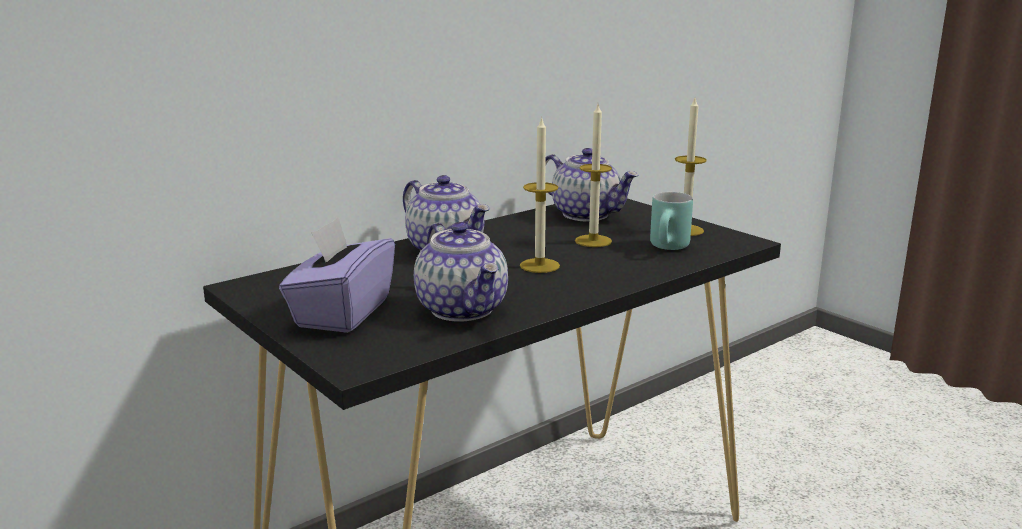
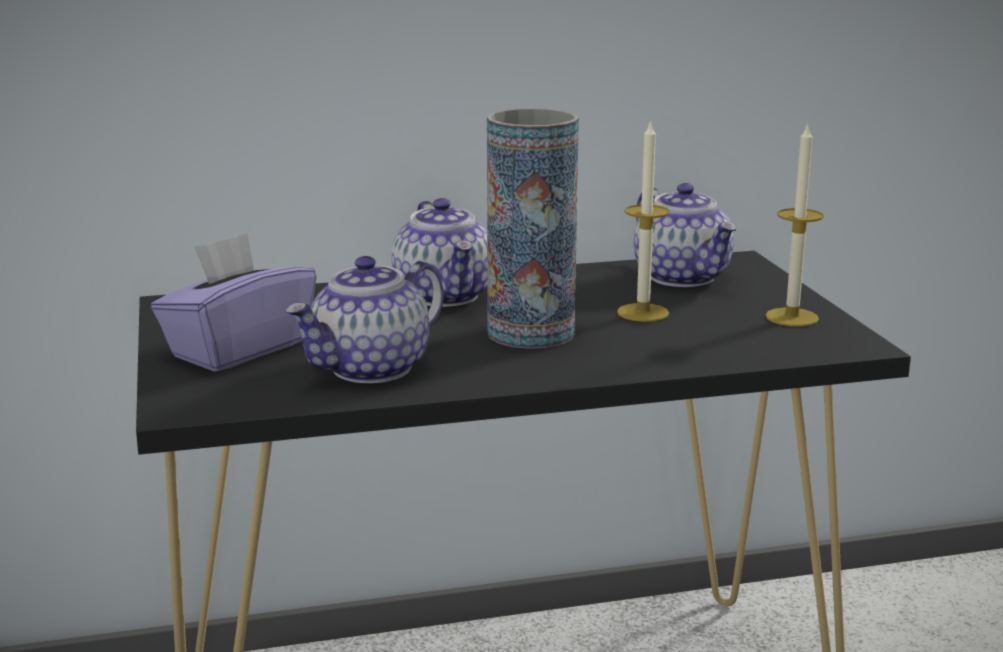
camera: 25 degrees right, 0 degrees up
(463, 309) = (371, 369): teapot -> teapot turned 45 degrees clockwise
(539, 265) = (530, 333): candle -> vase
(670, 248) = (734, 338): turquoise mug -> none

